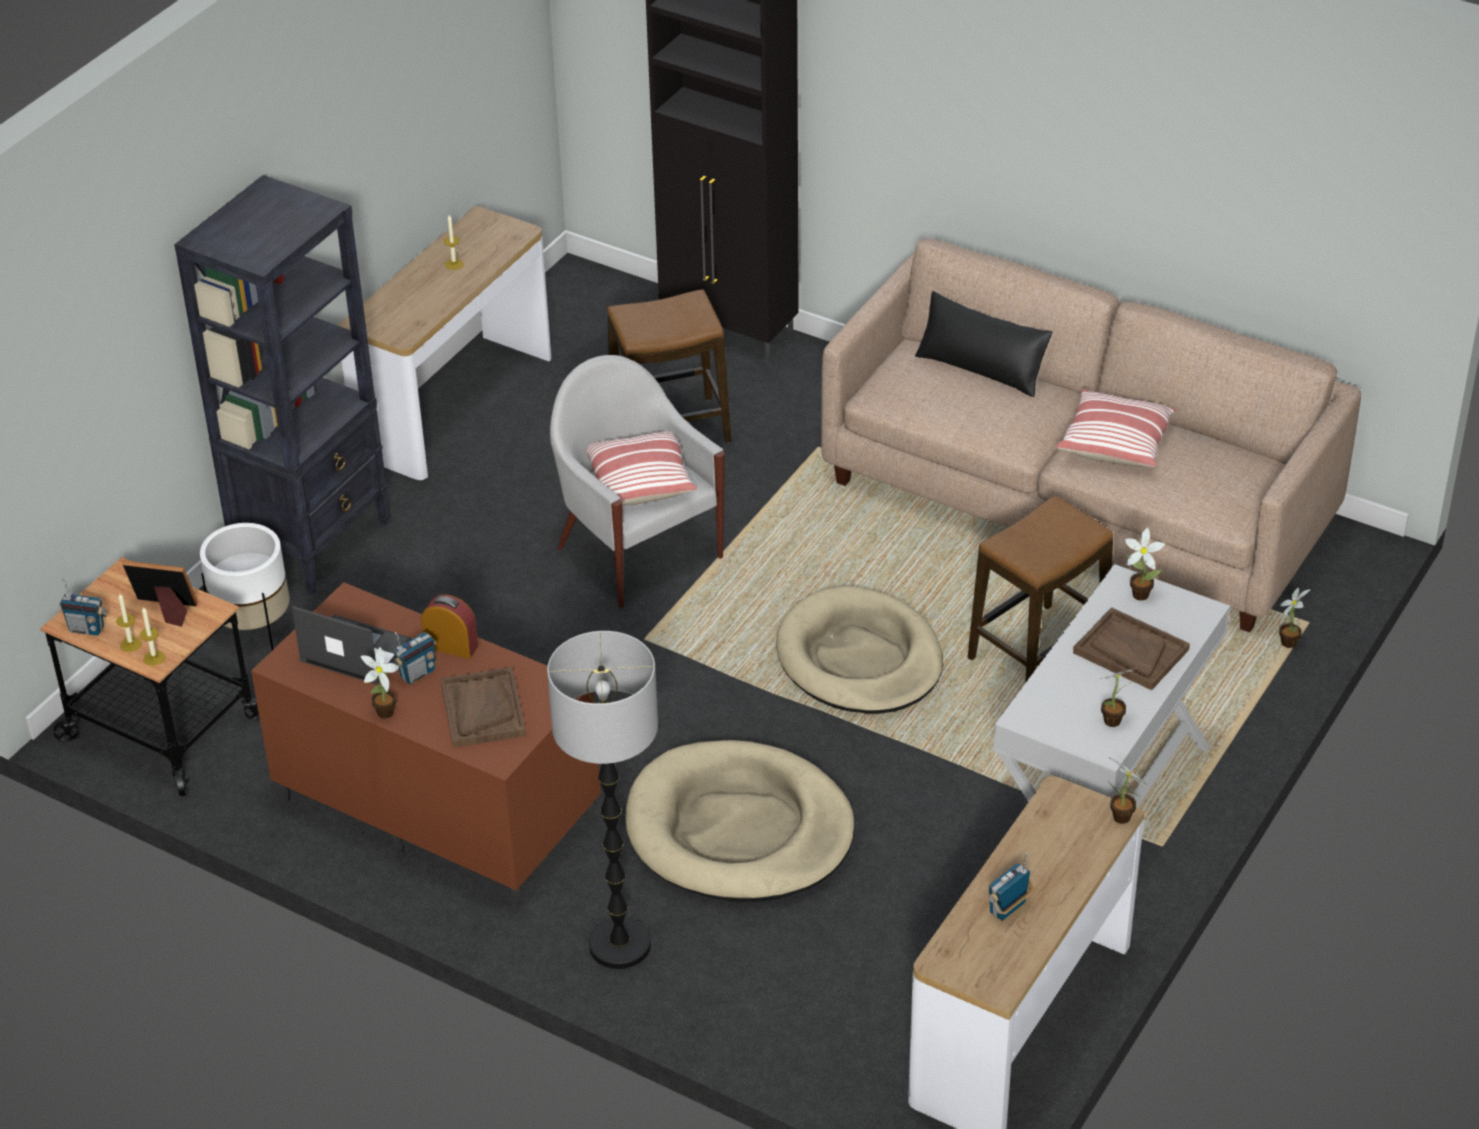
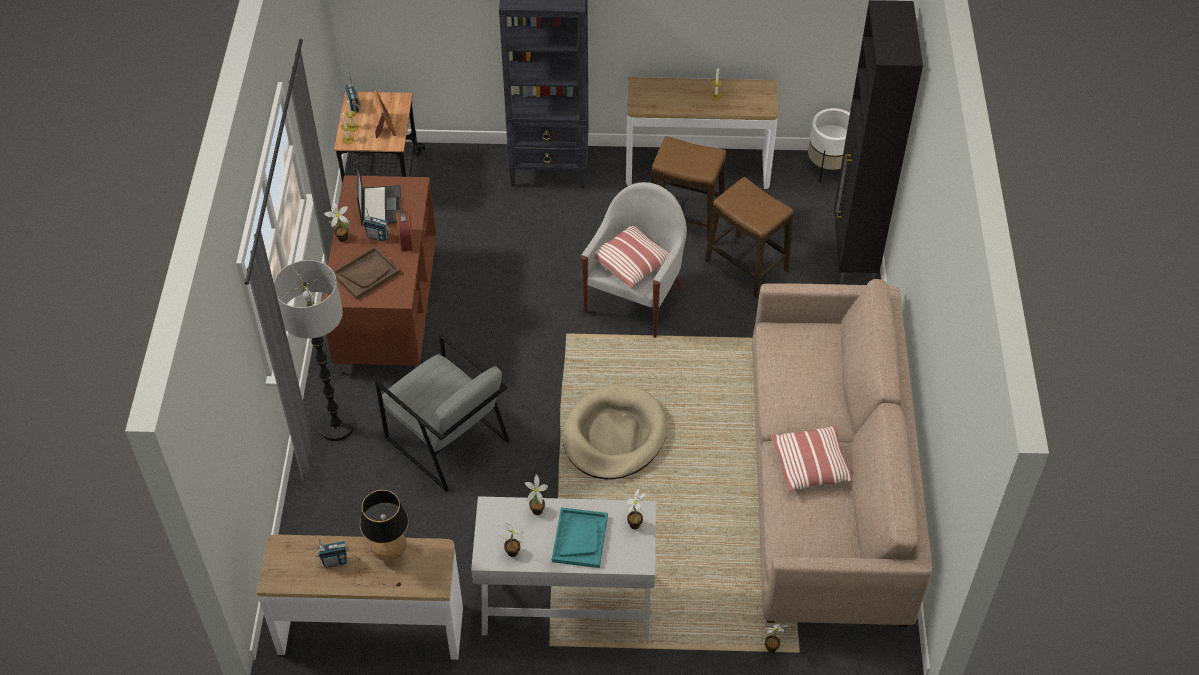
camera: 60 degrees right, 10 degrees up
(254, 628) = (472, 178): white planter -> white planter (828, 167)
(739, 830) = (446, 440): beige dog bed -> grey armchair
(981, 368) = (834, 370): black pillow -> none
(1008, 908) = (335, 561): radio -> radio turned 150 degrees clockwise
(1035, 852) = (386, 557): none -> table lamp
(1038, 652) = (676, 518): stool -> stool (685, 220)
(1123, 820) = (435, 589): potted plant -> potted plant (536, 512)
(1130, 651) = (580, 538): brown tray -> turquoise tray

